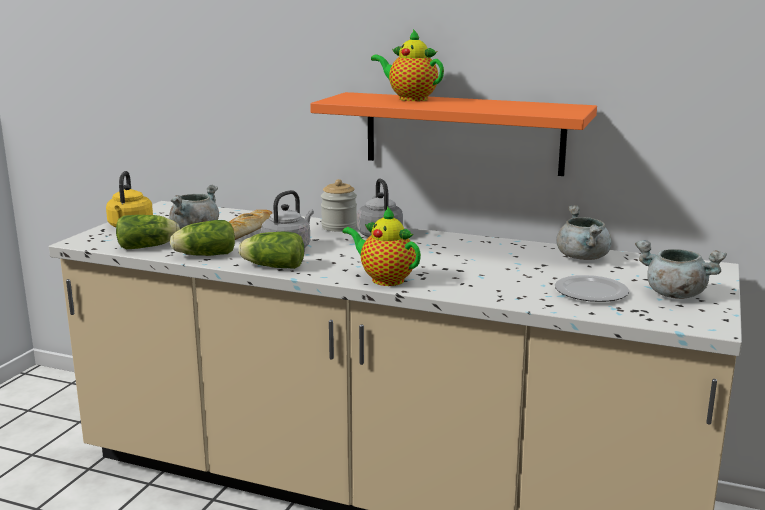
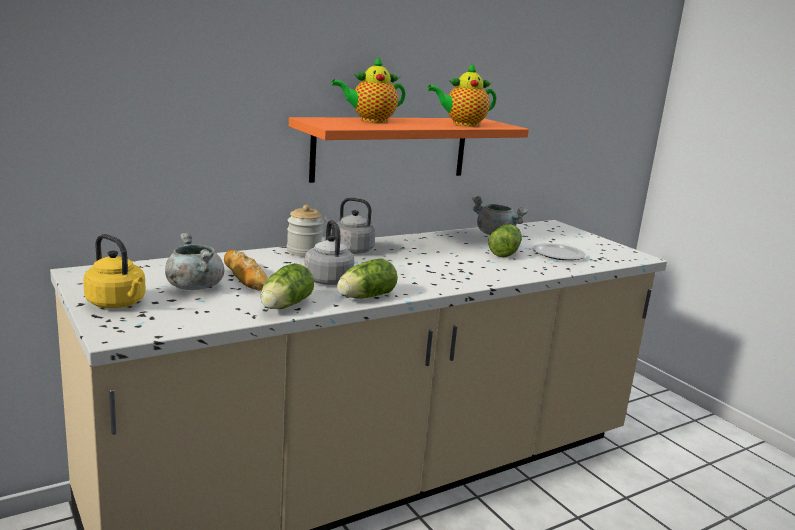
camera: 55 degrees left, 0 degrees up
(149, 246) = (209, 315): lettuce -> lettuce (505, 252)
(384, 279) = (456, 281): teapot -> teapot (462, 124)
(674, 294) = (585, 244): grey cooking pot -> none

